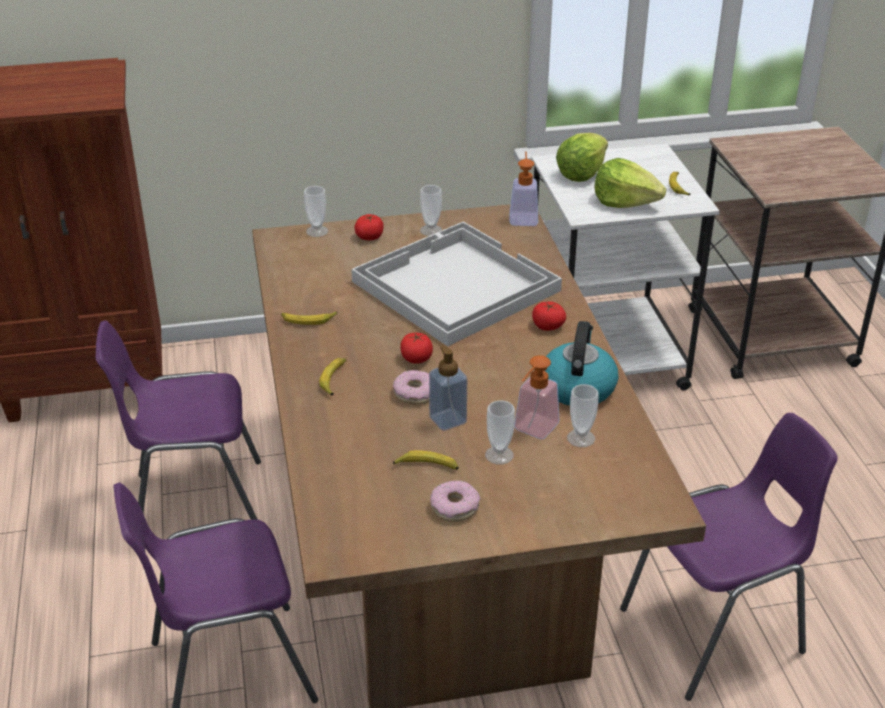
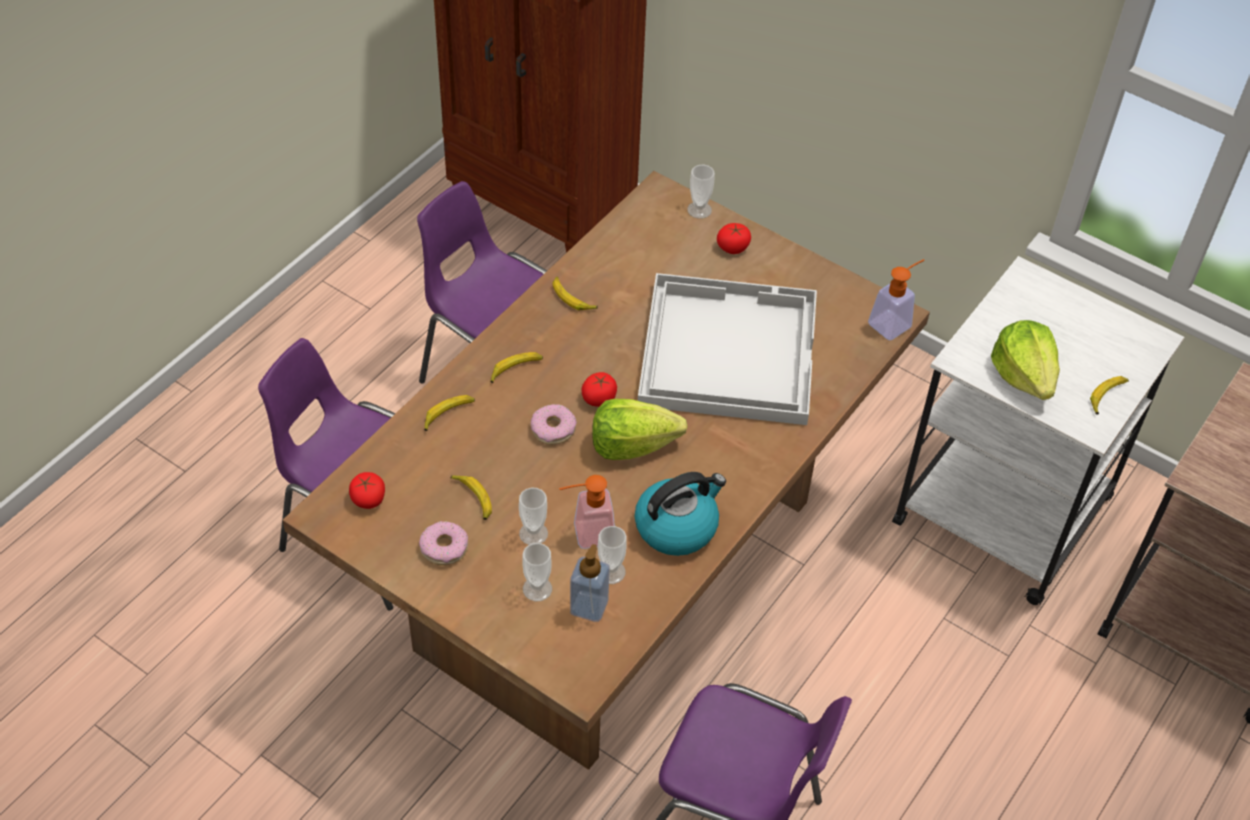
camera: 45 degrees right, 15 degrees up
(328, 434) = (448, 414): none -> banana
(431, 230) = (792, 278): cup -> cup (537, 589)
(448, 420) = (542, 472): soap dispenser -> soap dispenser (589, 606)
(548, 326) = (742, 450): tomato -> tomato (368, 498)
(581, 173) = (1034, 311): lettuce -> lettuce (632, 445)

